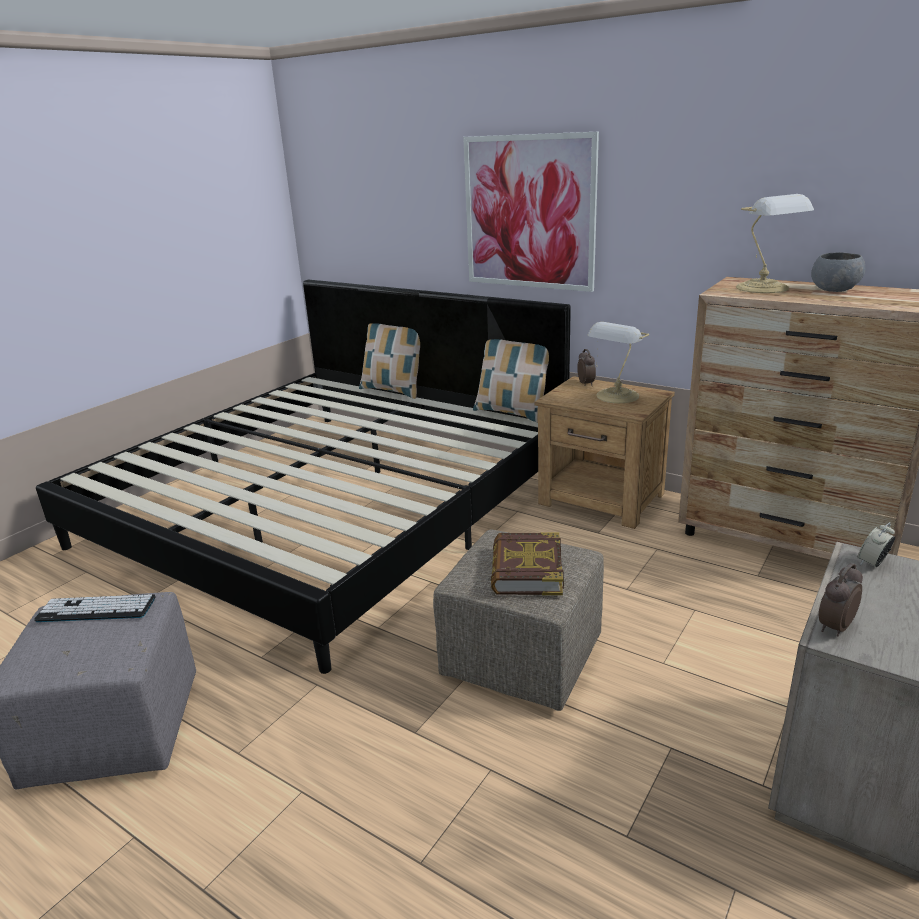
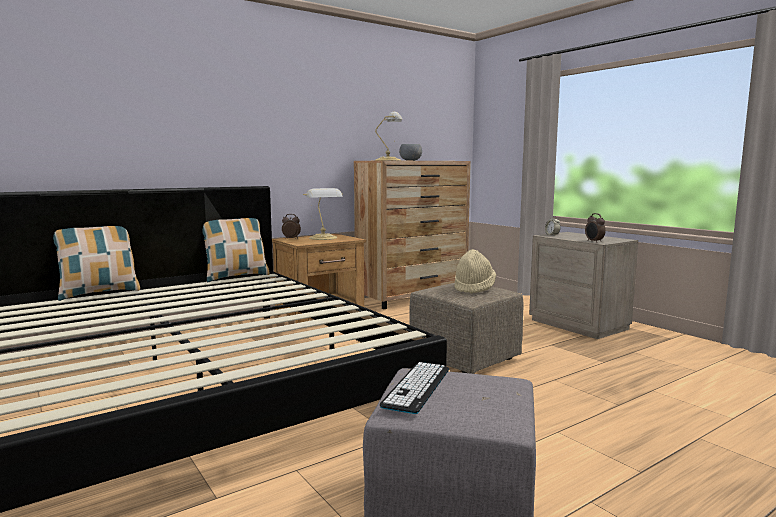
camera: 70 degrees left, 15 degrees down
(526, 570) = (474, 288): book -> beige hat
(529, 213) = (225, 122): picture -> none

